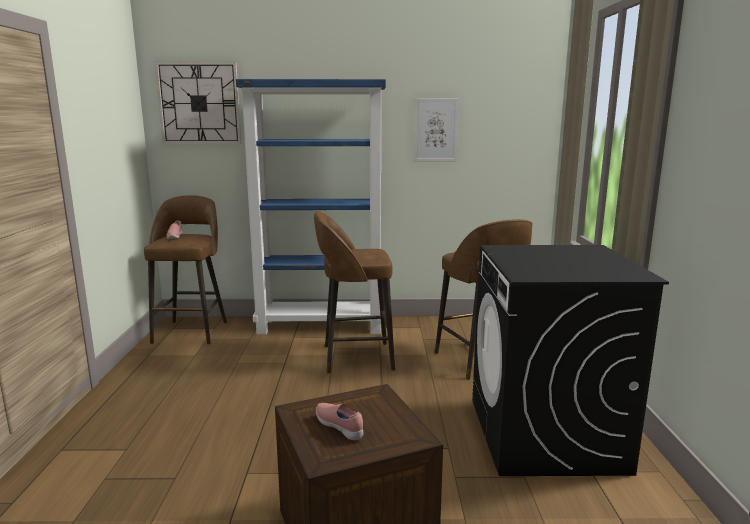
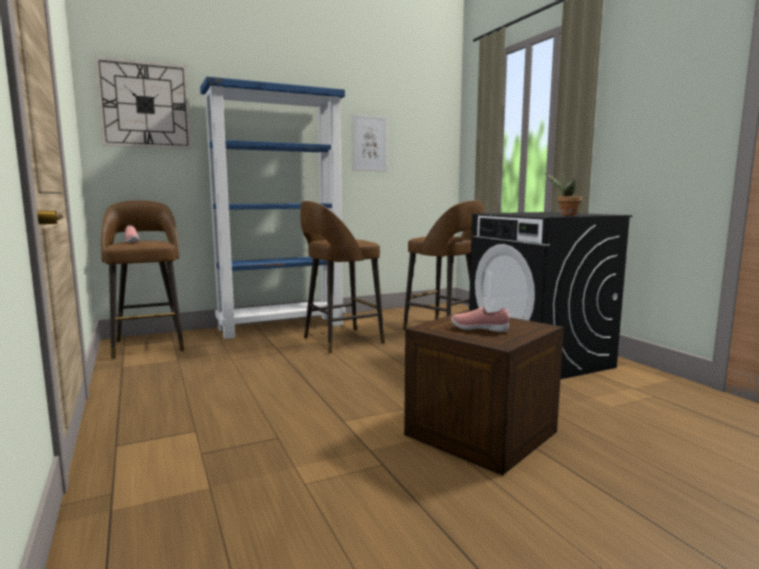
camera: 25 degrees left, 5 degrees down
(564, 273) = (566, 215): none -> potted plant

